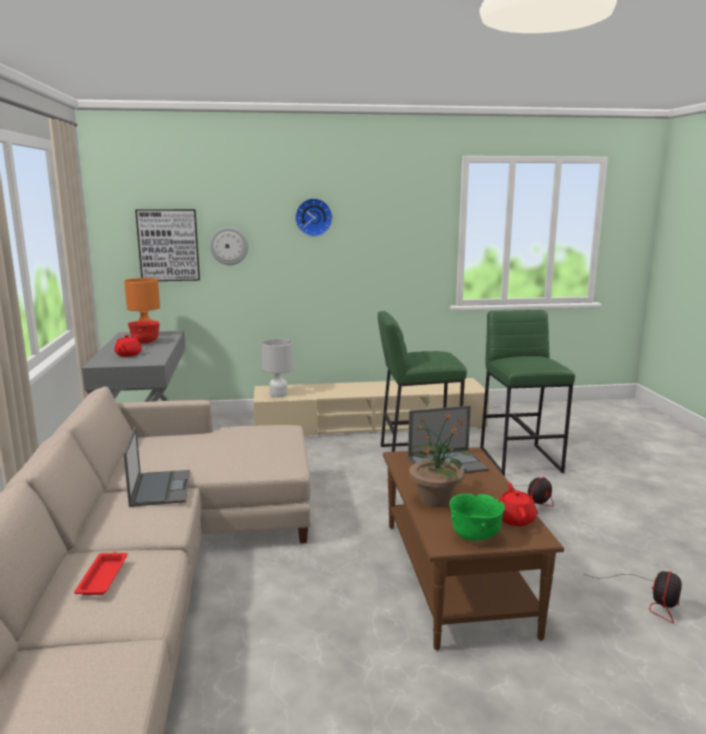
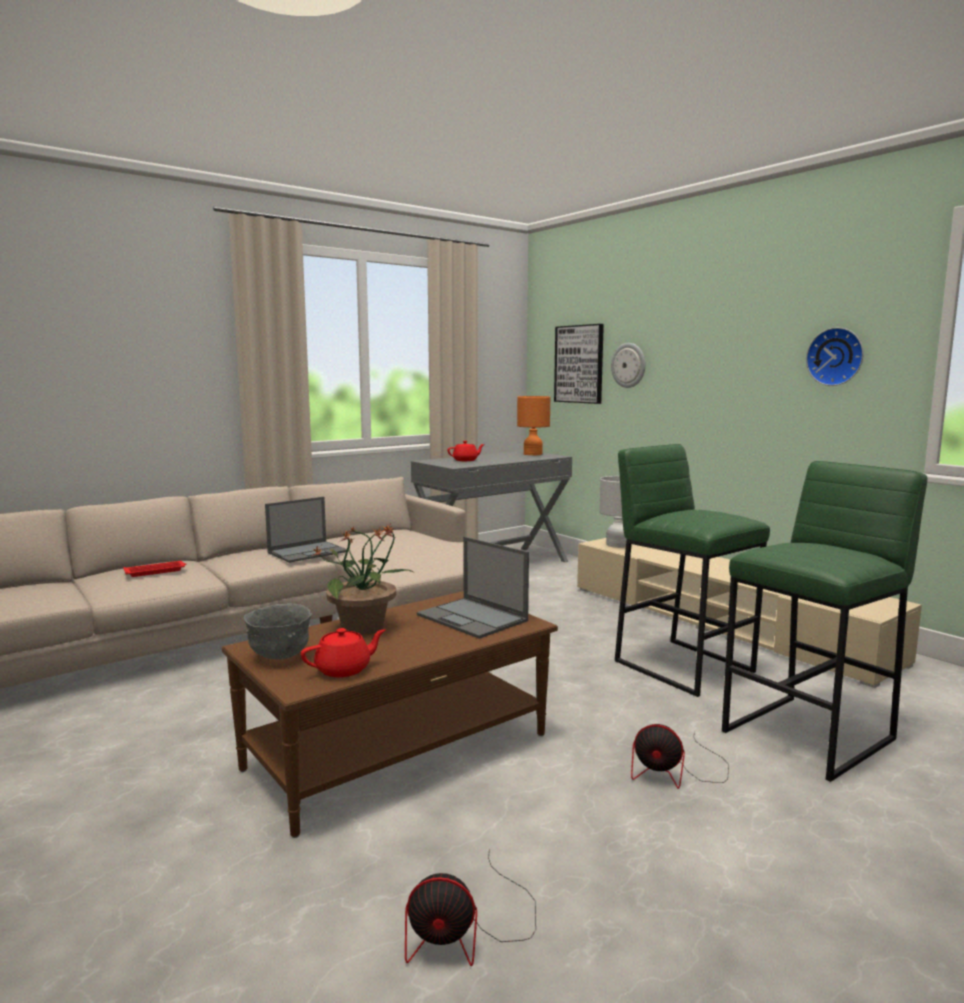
camera: 60 degrees right, 5 degrees down
(145, 342) = (508, 457): red bowl -> none
(313, 217) = (717, 327): wall clock -> wall clock (836, 356)
(474, 536) = (280, 657): green bowl -> grey bowl

